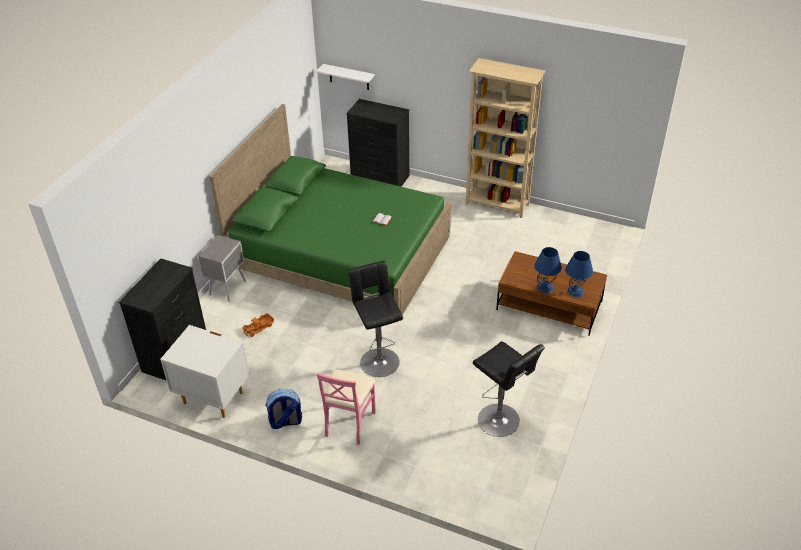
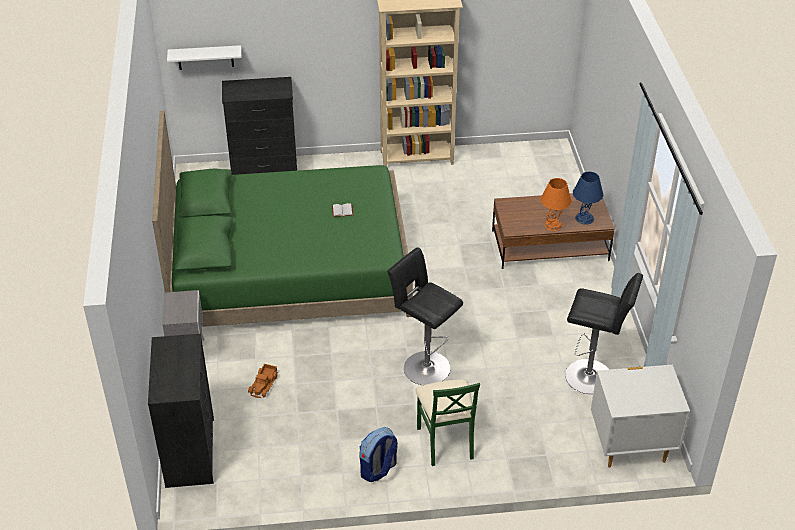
camera: 30 degrees left, 0 degrees up
(213, 397) = (276, 479): white nightstand -> white nightstand (631, 447)
(349, 423) = (446, 441): pink chair -> green chair
(545, 287) = (553, 225): blue table lamp -> orange table lamp

